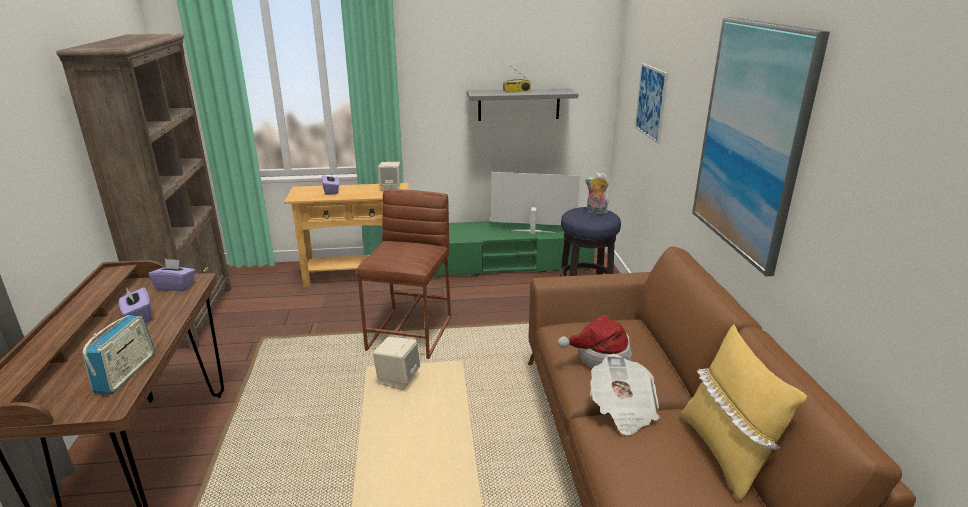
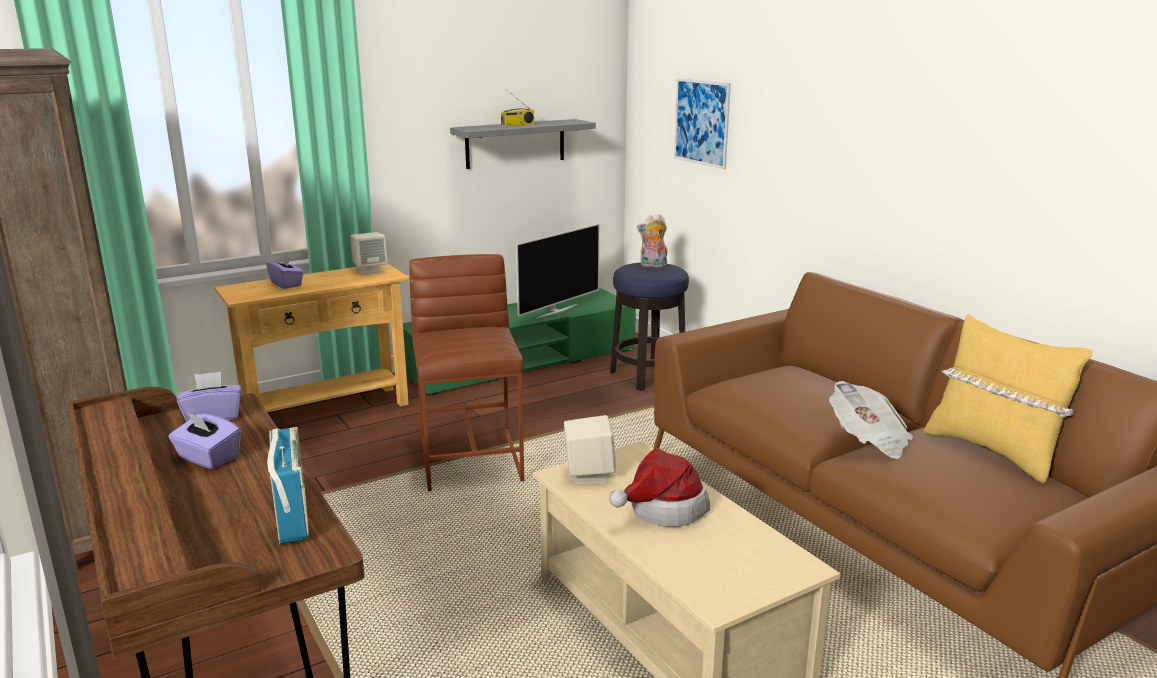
camera: 25 degrees left, 5 degrees down
(532, 232) = (556, 311): television -> television turned 150 degrees clockwise
(600, 356) = (795, 400): hat -> hat (662, 508)
(751, 140) = (892, 134): picture -> none

